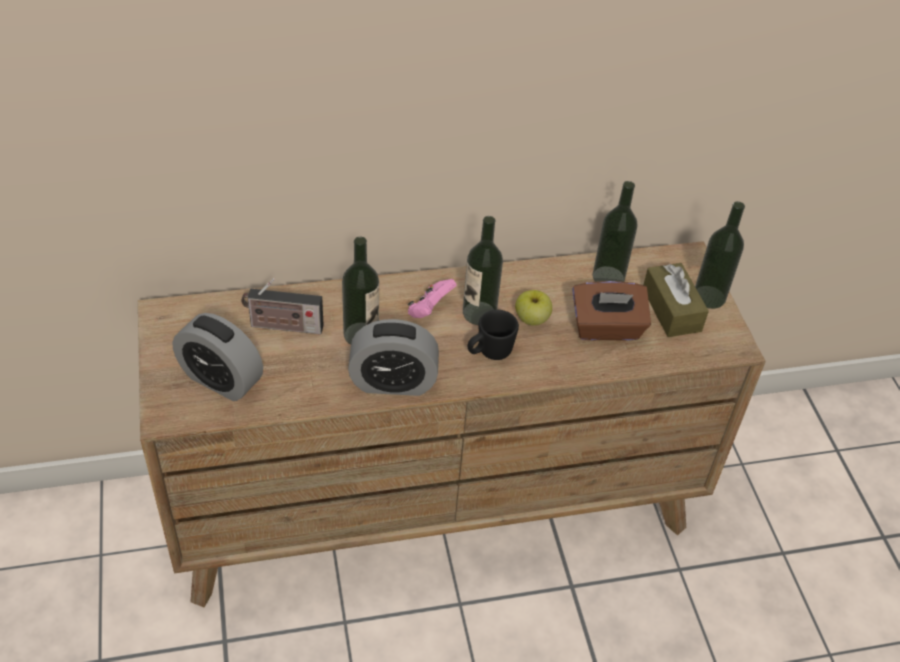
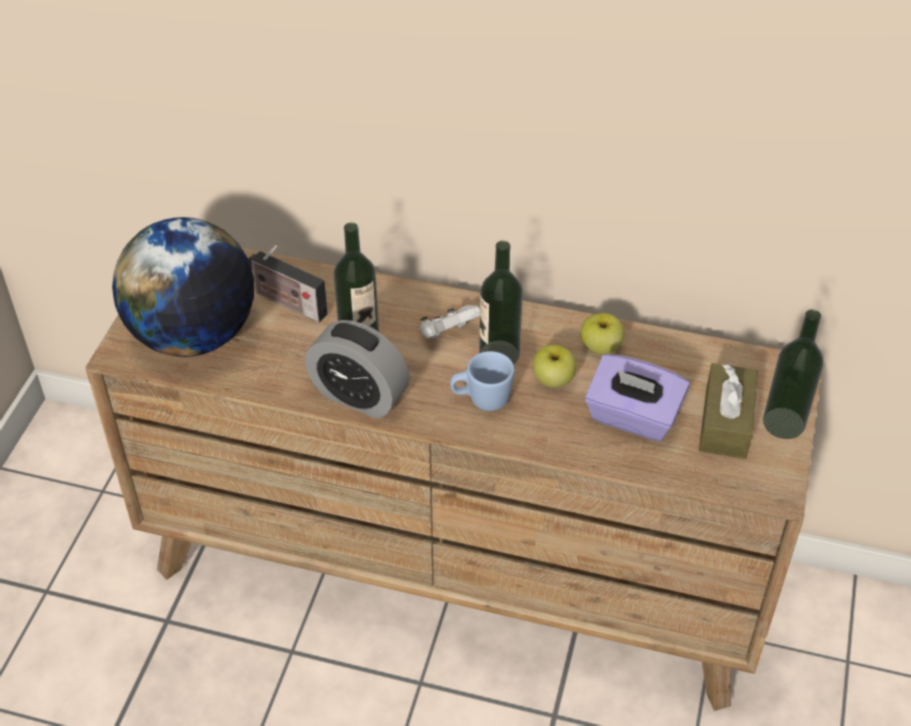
camera: 30 degrees right, 0 degrees up
(221, 380) = (194, 335): alarm clock -> globe
(429, 310) = (448, 334): pink game controller -> white game controller
(489, 352) = (481, 399): black mug -> blue mug
(549, 283) = (600, 347): none -> apple
(606, 328) = (632, 417): brown tissue box -> purple tissue box
(608, 277) = (674, 362): bottle -> none

